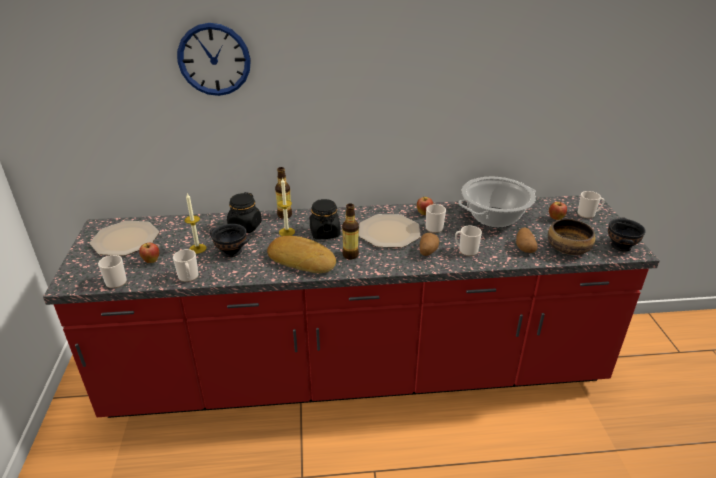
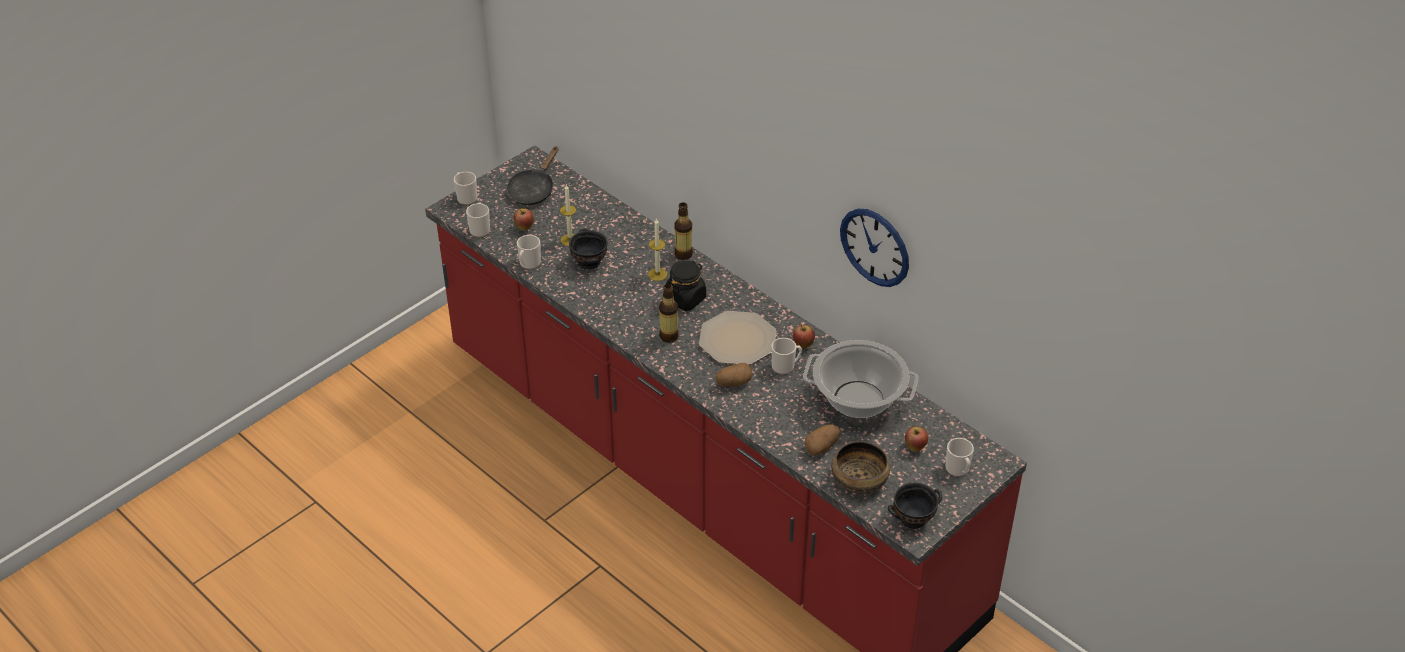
camera: 50 degrees right, 10 degrees up
(124, 239) = (533, 190): plate -> black frying pan
(214, 60) = (652, 64): wall clock -> wall clock (875, 247)
(245, 226) = (634, 243): black jar -> none
(302, 259) = (627, 311): bread -> none
(466, 250) = (766, 408): mug -> mug (466, 197)

